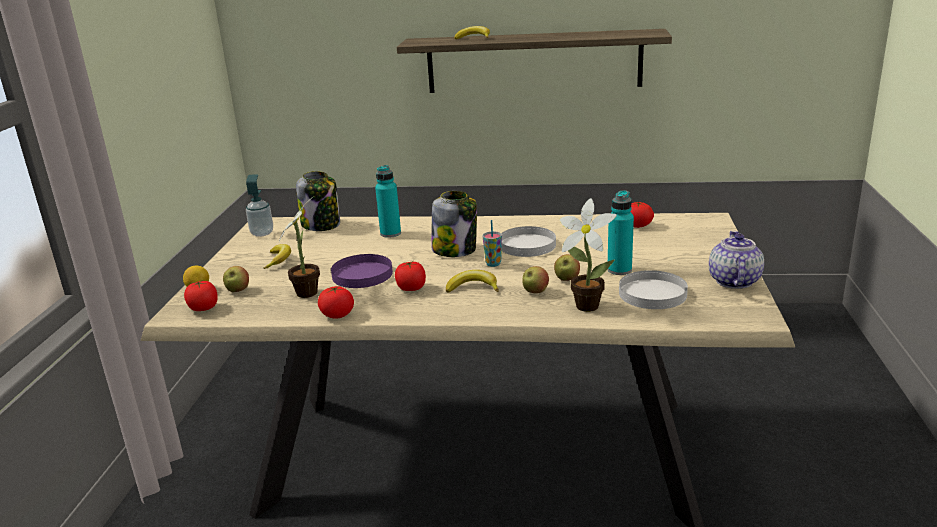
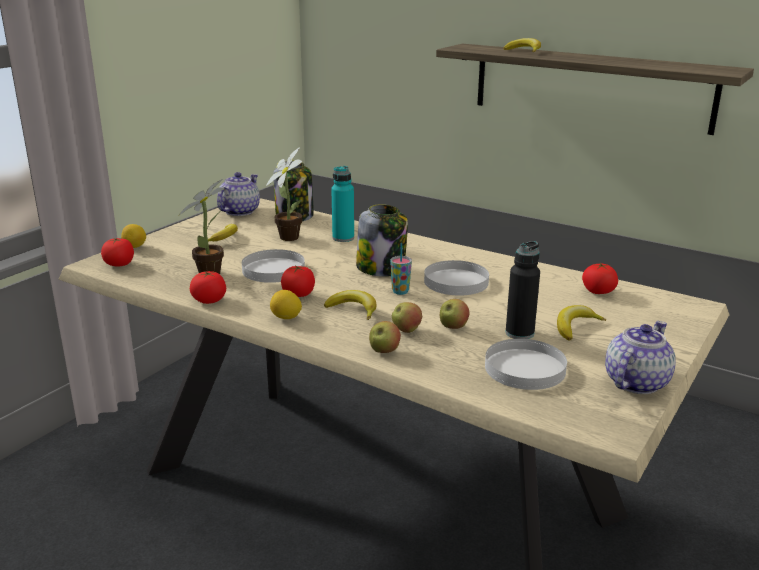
camera: 25 degrees right, 0 degrees up
(238, 290) = (161, 256): apple -> apple (384, 351)
(262, 233) = (239, 211): soap dispenser -> teapot
(362, 275) = (273, 270): purple plate -> white plate
(425, 310) = (286, 318): none -> lemon
(584, 305) = (439, 358): potted plant -> potted plant (289, 236)
(619, 270) = (519, 333): turquoise bottle -> black bottle
(652, 255) = (575, 327): none -> banana

